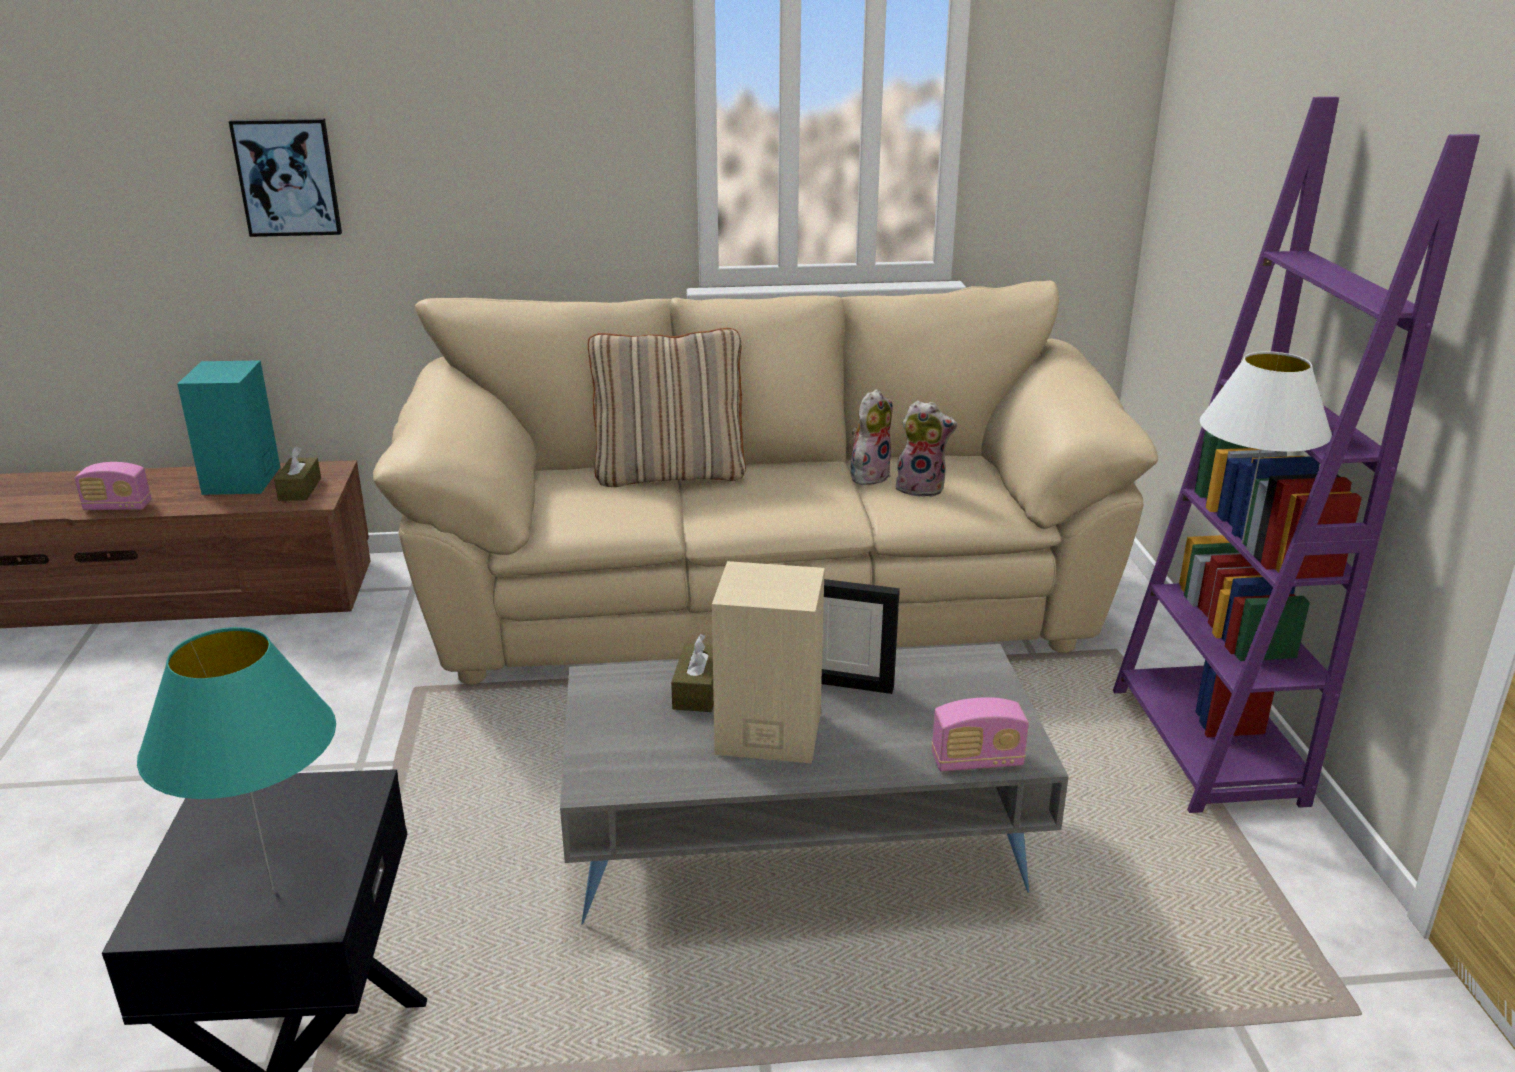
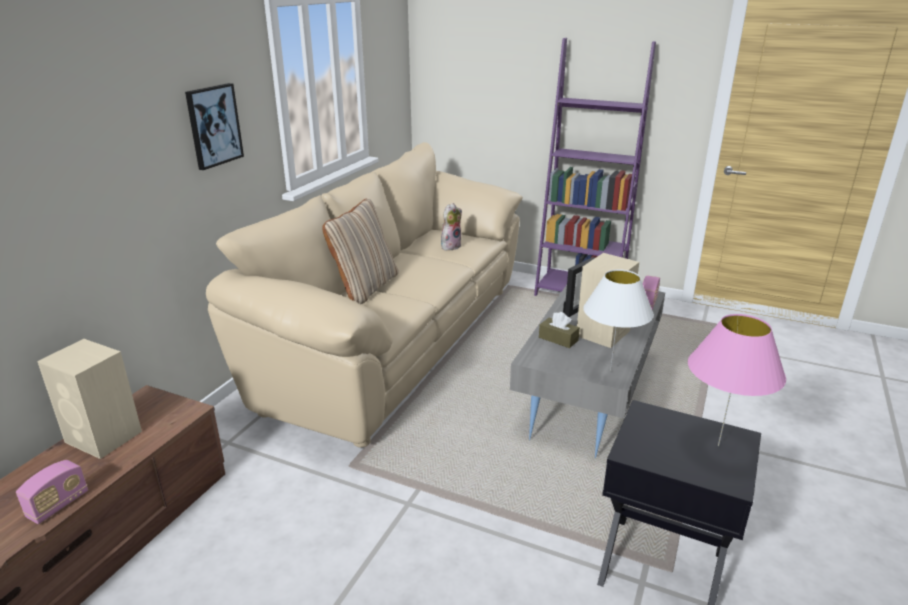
camera: 60 degrees left, 0 degrees up
(241, 481) = (105, 437): turquoise speaker -> beige speaker
(271, 889) = (718, 446): turquoise table lamp -> pink table lamp
(287, 177) = (69, 185): picture -> picture (213, 125)
(300, 489) = (160, 414): brown tissue box -> none
(869, 475) = (424, 251): plush toy -> none
(1242, 543) = (596, 207): white table lamp -> white table lamp (610, 371)

